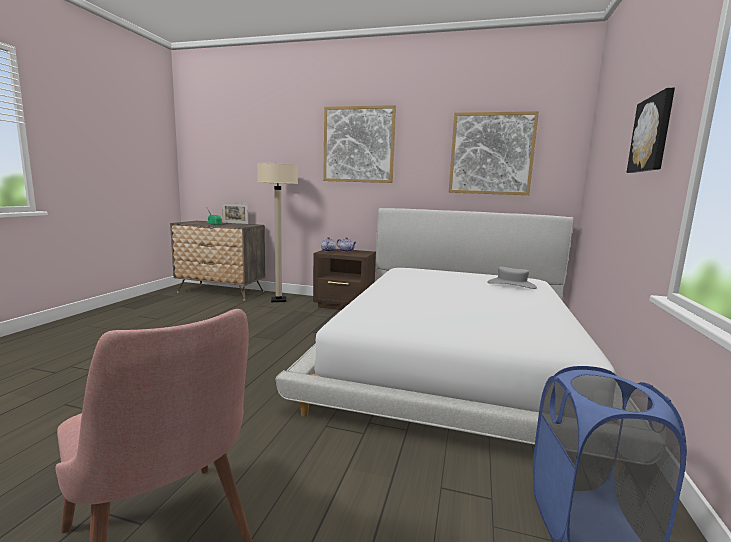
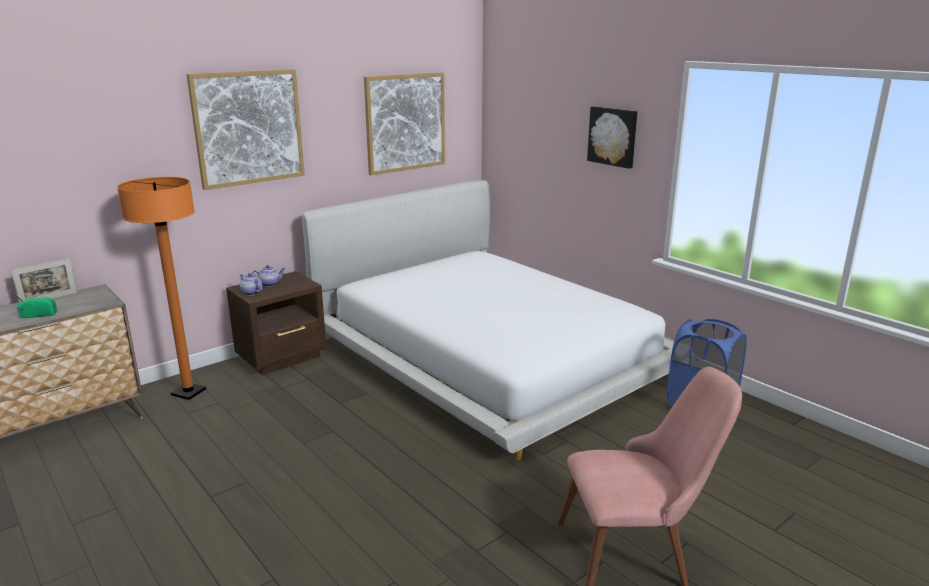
camera: 55 degrees left, 10 degrees up
(278, 300) = (188, 392): beige floor lamp -> orange floor lamp
(511, 285) = (493, 268): grey hat -> none

